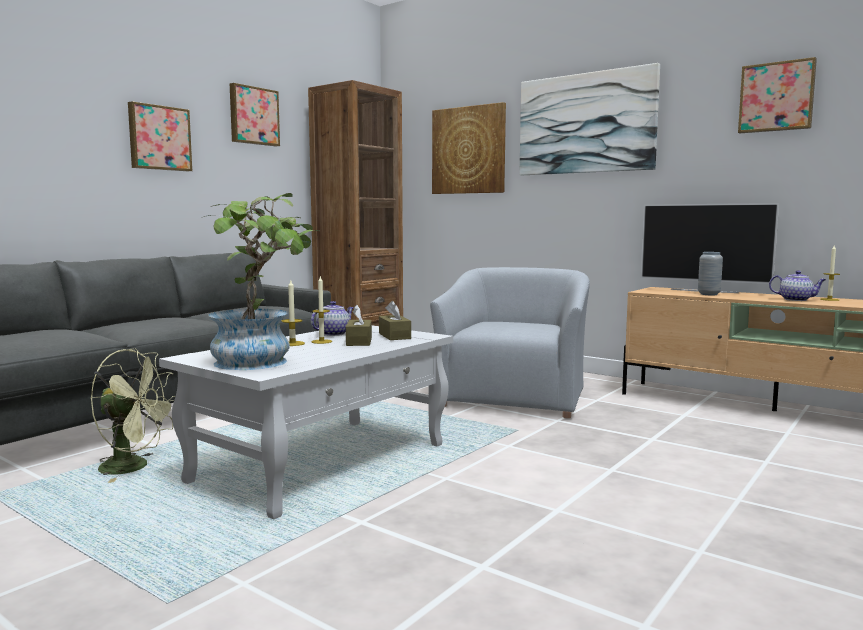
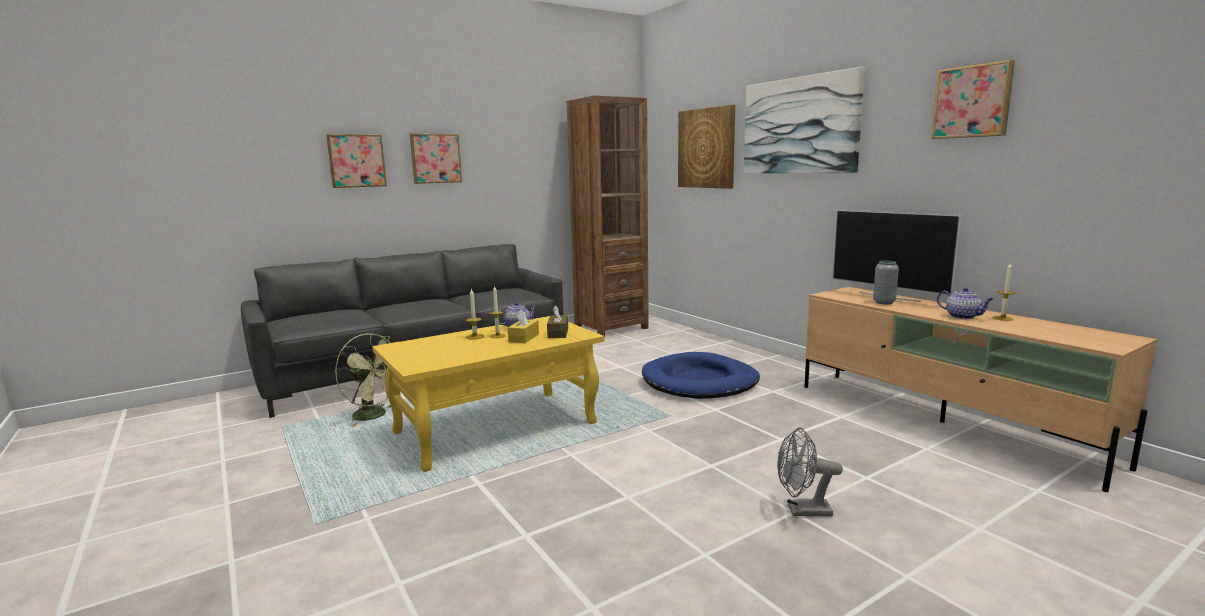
camera: 20 degrees right, 5 degrees up
(253, 116) = (516, 131): picture -> picture (356, 161)
(262, 362) = (429, 356): potted plant -> none
(323, 462) = (497, 427): white coffee table -> yellow coffee table
(359, 341) = (524, 338): brown tissue box -> yellow tissue box
(513, 397) = (700, 381): grey armchair -> blue dog bed
(745, 497) = (802, 511): none -> grey fan

